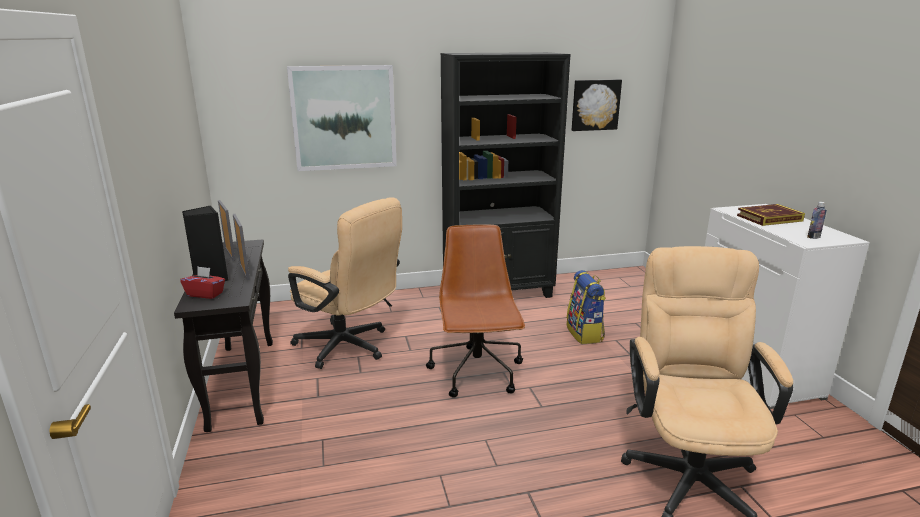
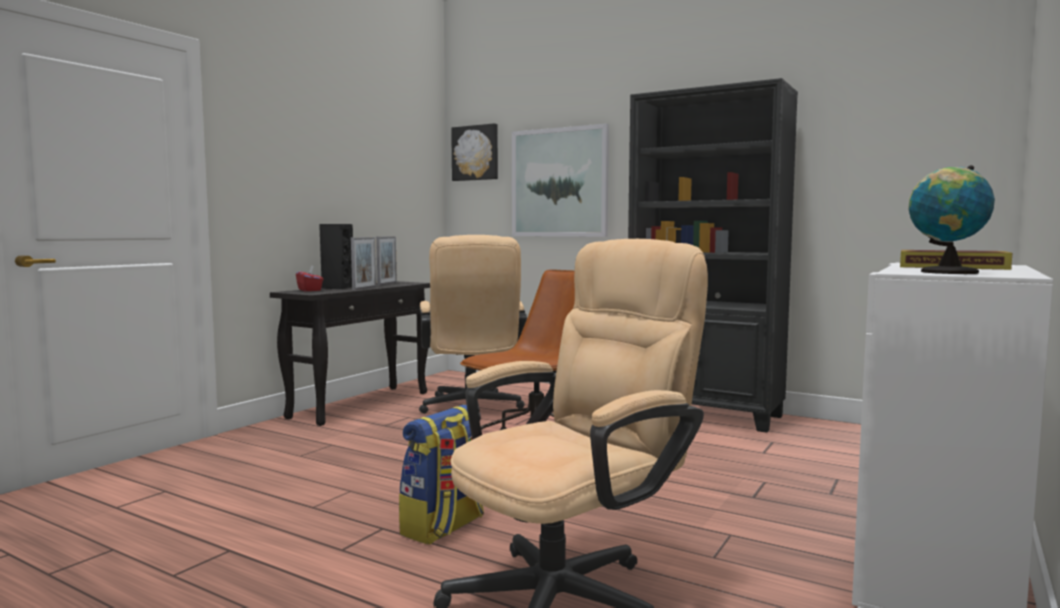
camera: 45 degrees right, 15 degrees down
(585, 334) = (733, 466): backpack -> backpack (443, 527)
(595, 105) = (884, 162): picture -> picture (476, 153)
(813, 237) = (944, 272): bottle -> globe

